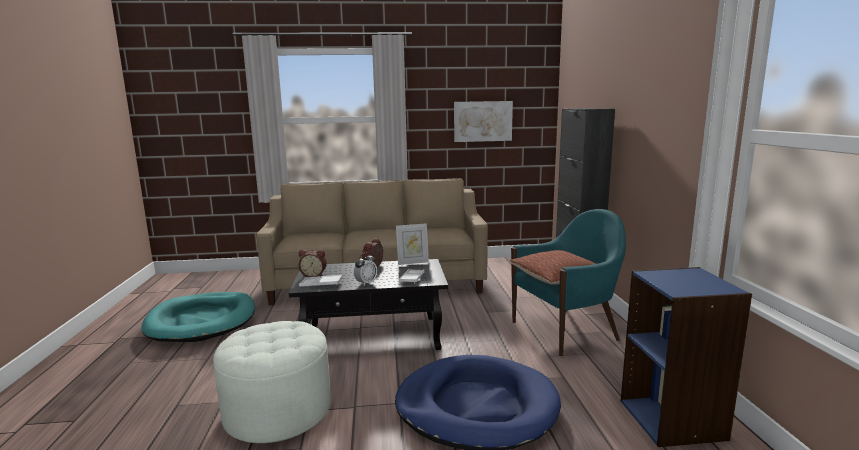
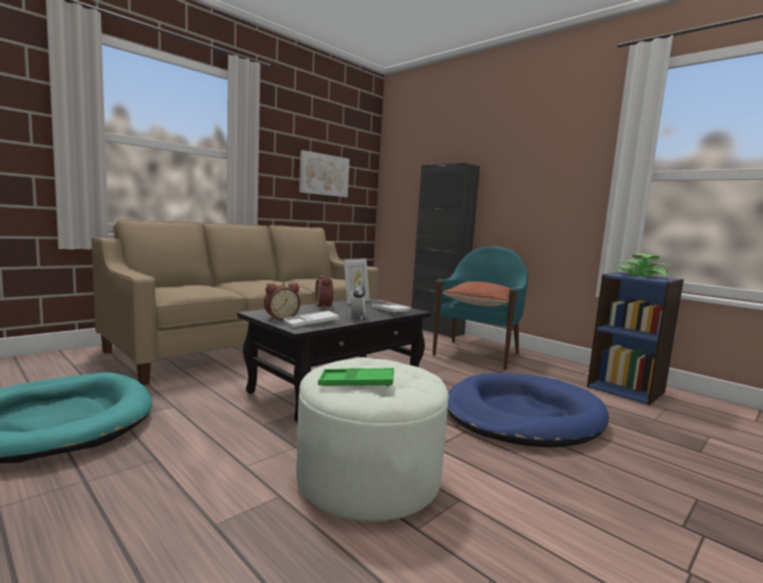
camera: 40 degrees left, 5 degrees down
(245, 342) = (356, 383): none -> green tray
(689, 279) = (639, 276): none -> potted plant

